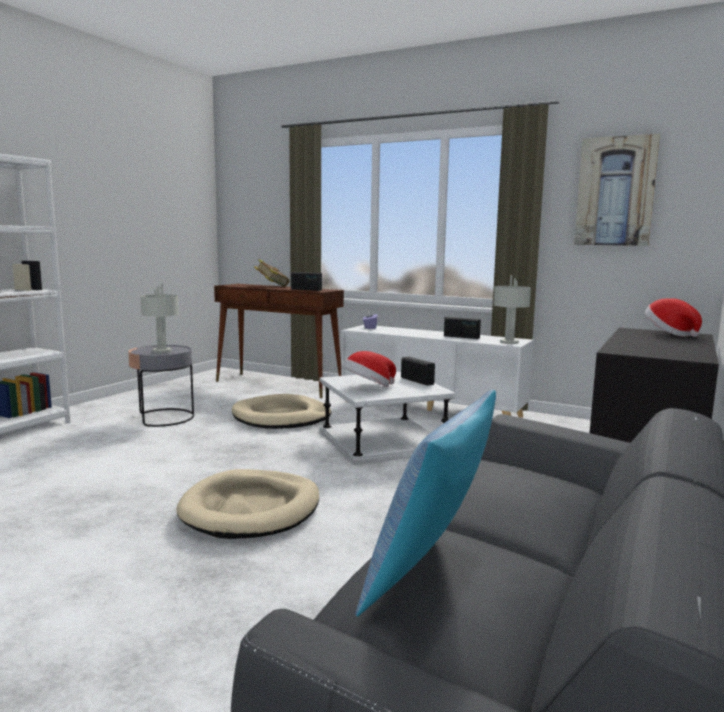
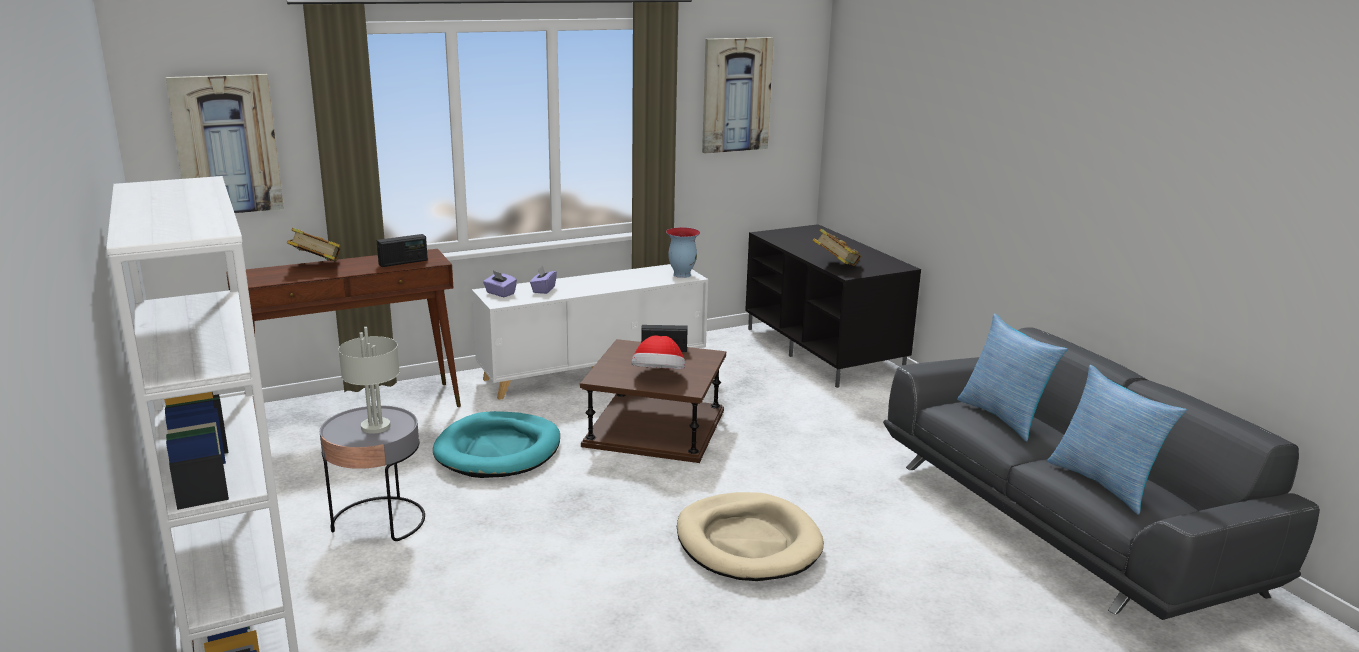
camera: 55 degrees left, 10 degrees up
(256, 213) = (226, 145): none -> picture
(282, 417) = (498, 450): beige dog bed -> turquoise dog bed
(382, 441) = (654, 428): white side table -> brown side table
(397, 330) = (543, 289): none -> purple tissue box
(461, 337) = (626, 280): radio -> none
(508, 342) = (681, 274): grey table lamp -> vase
(518, 487) = (1004, 417): none -> pillow
(624, 347) = (835, 265): none -> book
(669, 334) = (801, 233): hat -> none

